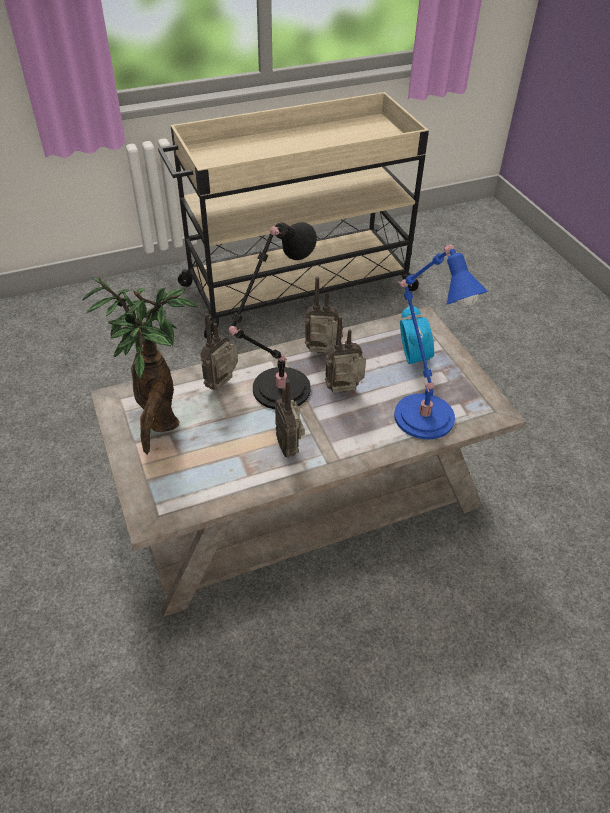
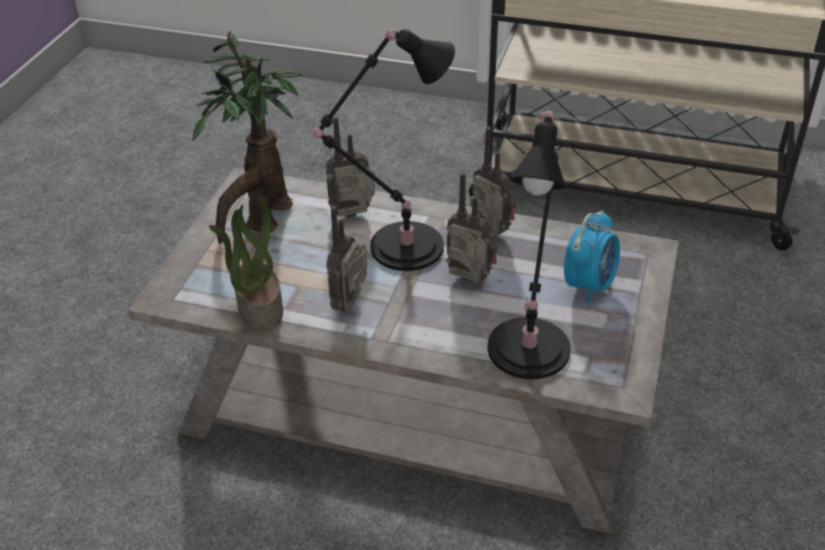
camera: 40 degrees right, 5 degrees down
(230, 486) = (259, 308): none -> potted plant
(421, 413) = (530, 343): blue table lamp -> black table lamp

